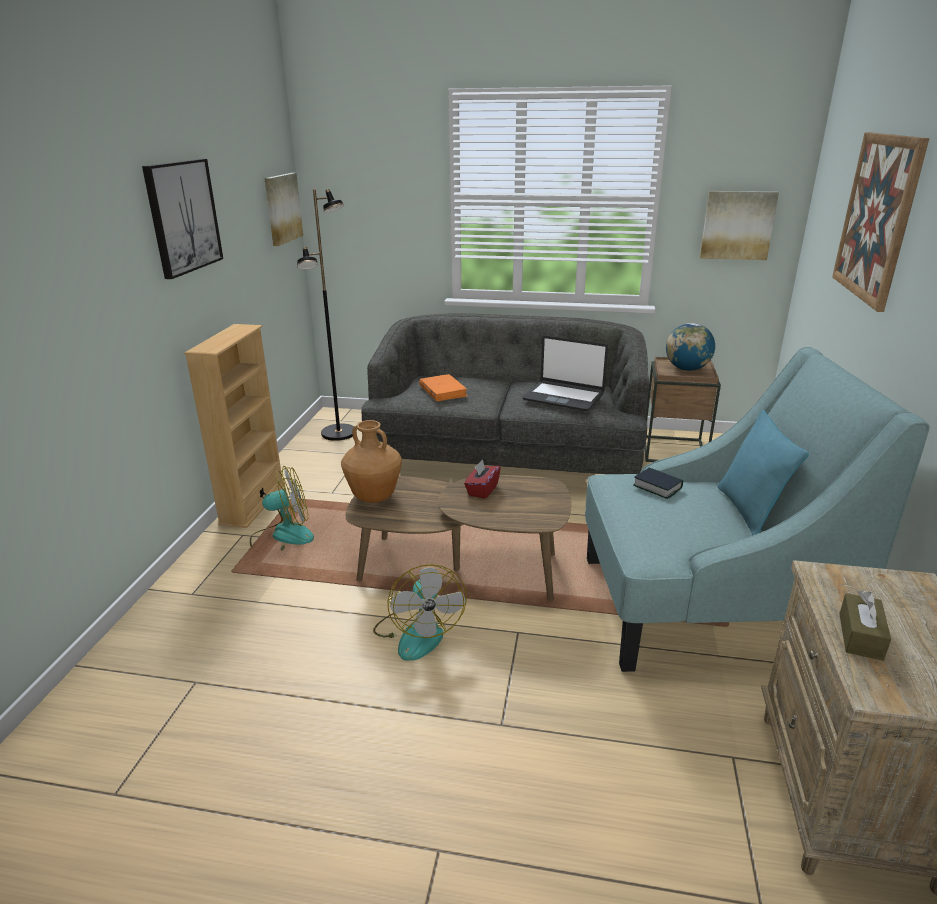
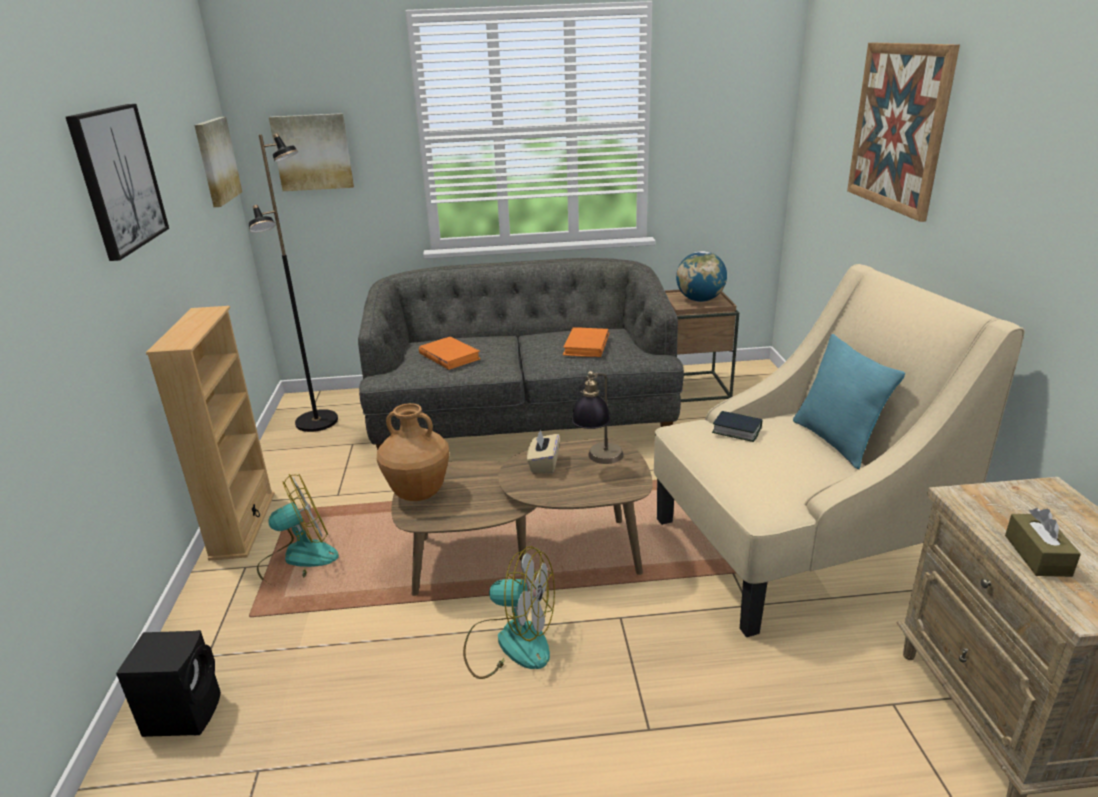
camera: 15 degrees left, 0 degrees up
(162, 630) = (185, 712): none -> black speaker
(418, 632) = (510, 643): fan -> fan turned 45 degrees counterclockwise
(482, 490) = (544, 464): red tissue box -> beige tissue box
(529, 495) = (598, 462): none -> table lamp
(563, 397) = (586, 346): laptop -> orange book
(702, 607) = (792, 549): turquoise armchair -> beige armchair
(737, 225) = (729, 145): picture -> picture (313, 152)

